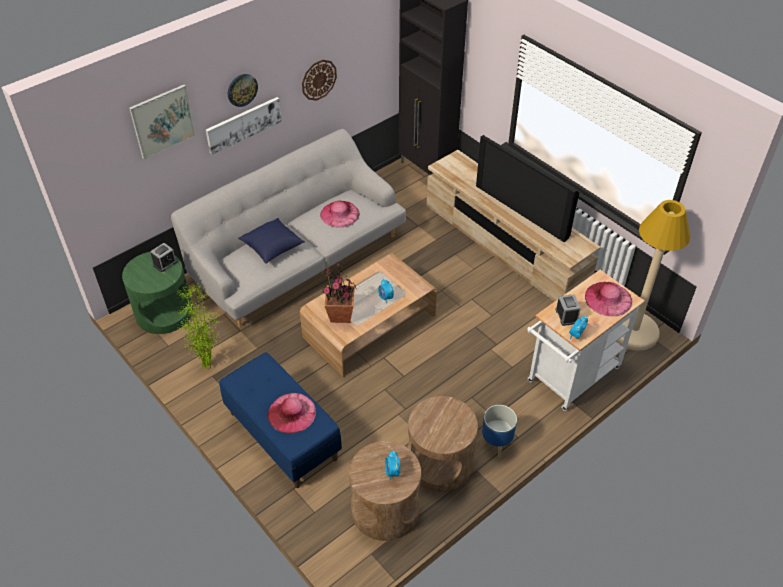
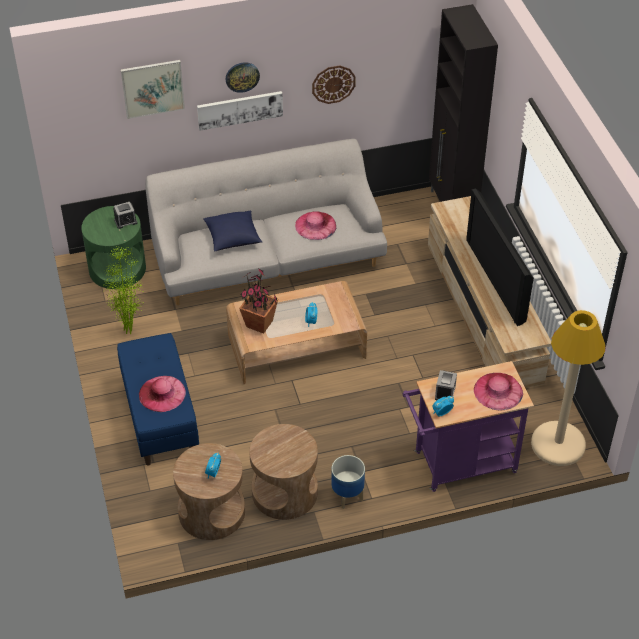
camera: 25 degrees right, 0 degrees up
(569, 378) = (459, 464): white cart -> purple cart

